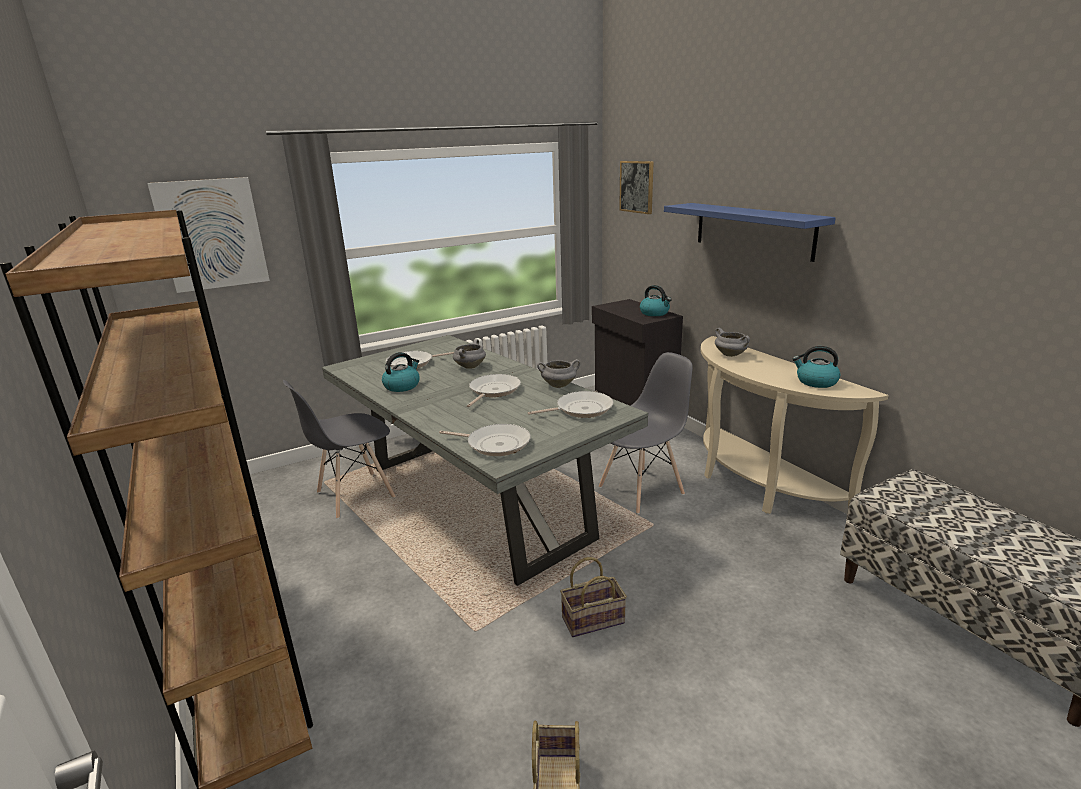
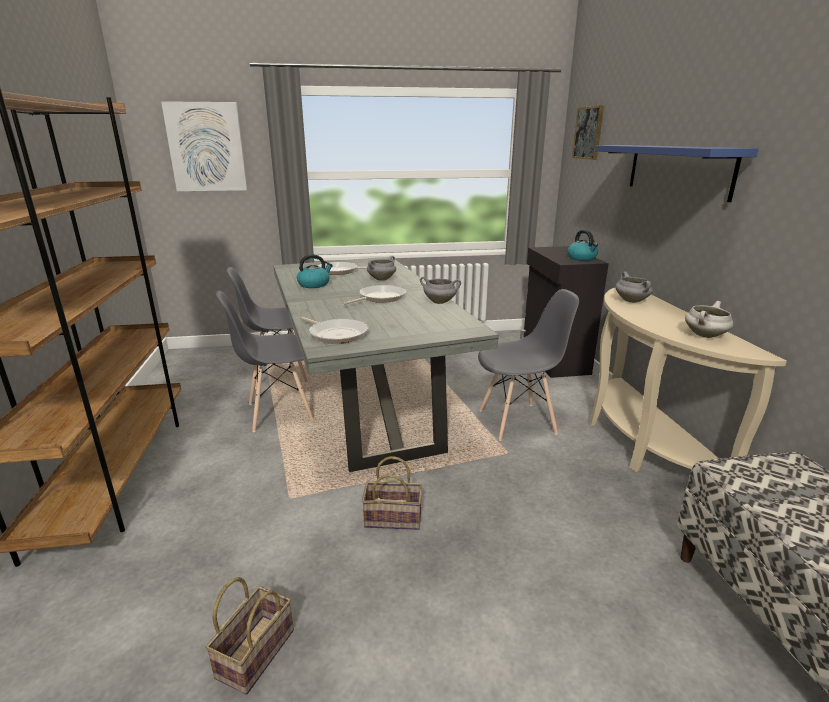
camera: 20 degrees right, 0 degrees up
(389, 540) = (279, 412): none -> grey chair
(581, 409) = (438, 322): frying pan -> none
(816, 382) = (705, 336): kettle -> white cooking pot

